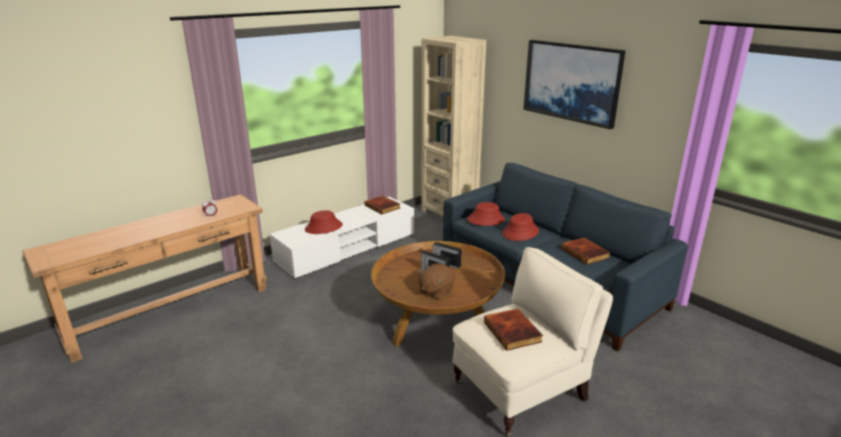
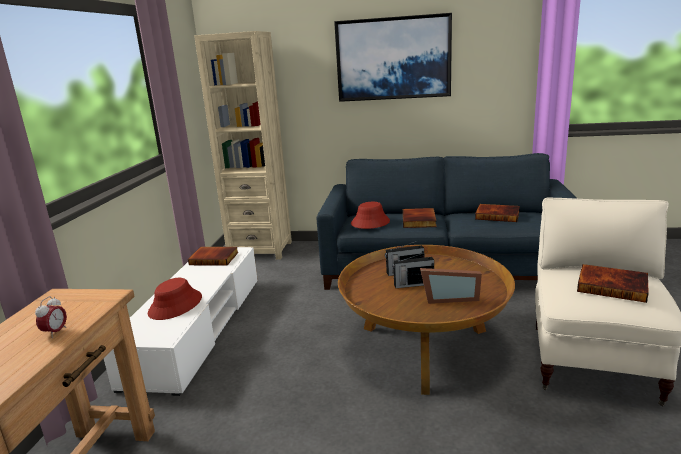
camera: 40 degrees left, 5 degrees down
(435, 291) = (449, 298): brown plush toy -> picture frame
(520, 232) = (420, 220): red hat -> book

